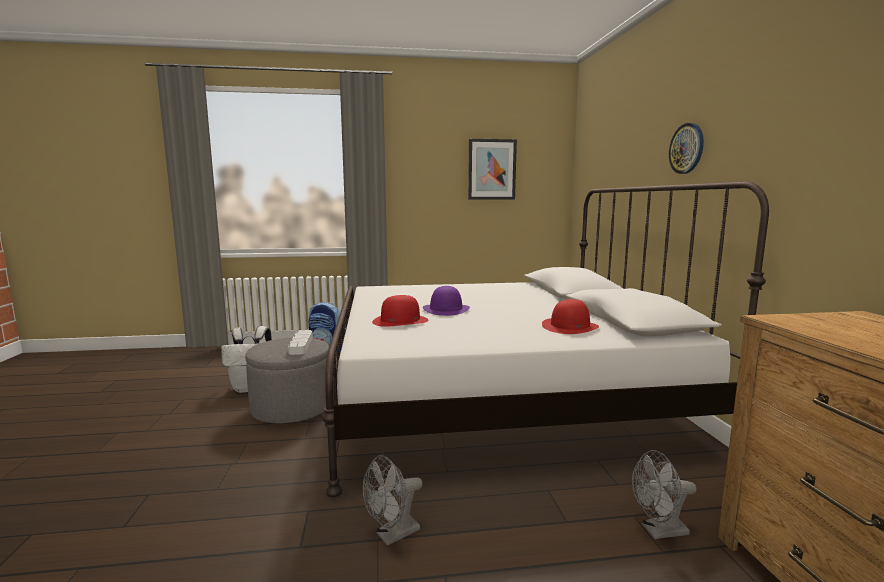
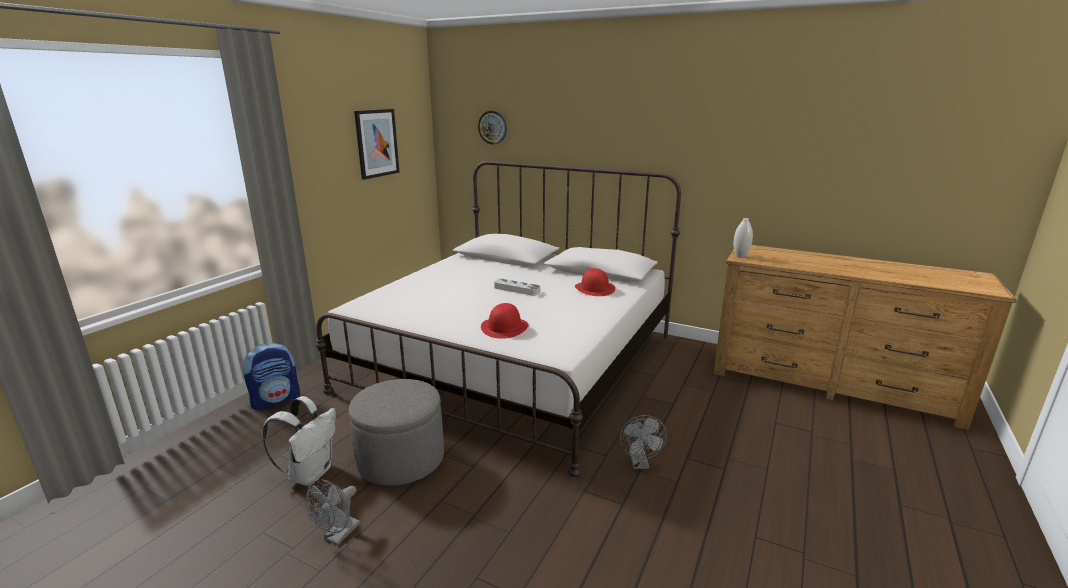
camera: 55 degrees left, 10 degrees up
(301, 345) = (404, 391): grey tray -> grey tray (517, 290)
(446, 309) = (495, 304): purple hat -> none
(659, 531) = (699, 385): grey fan -> grey fan (338, 536)
(687, 148) = (597, 141): wall clock -> wall clock (492, 127)
(795, 318) = (740, 256): none -> white vase

